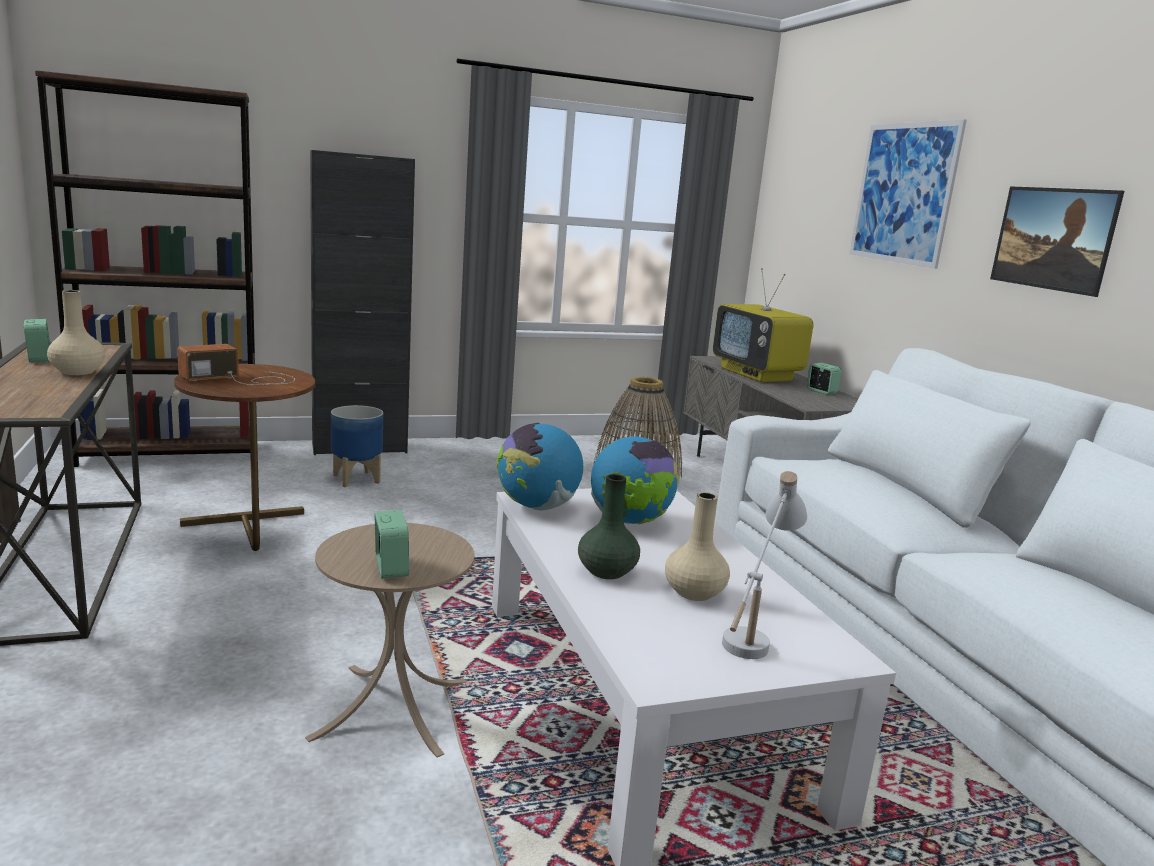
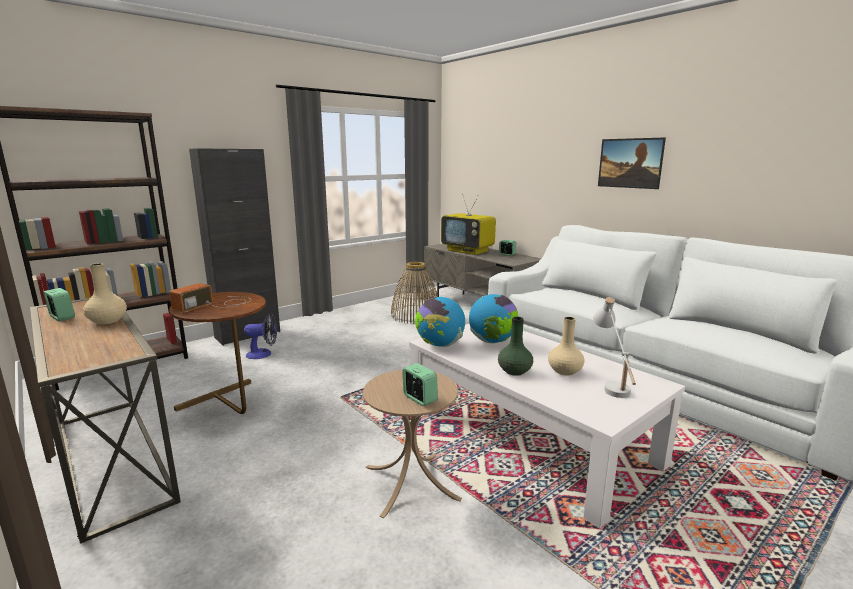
camera: 20 degrees left, 0 degrees up
(356, 479) = (263, 354): planter -> fan
(903, 193) = (537, 146): picture -> none

